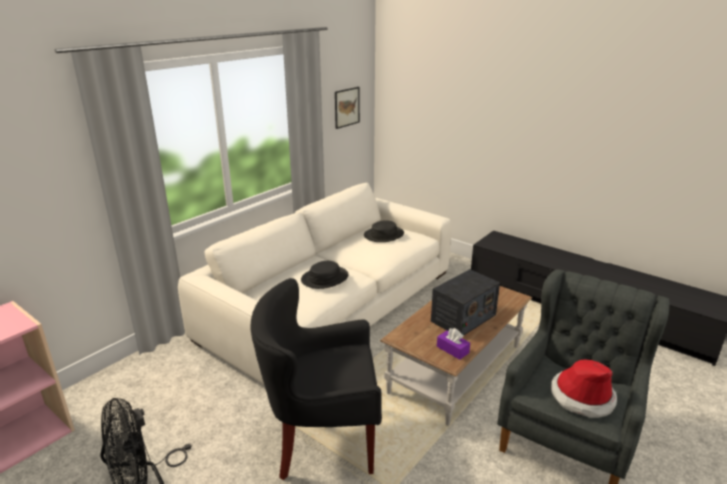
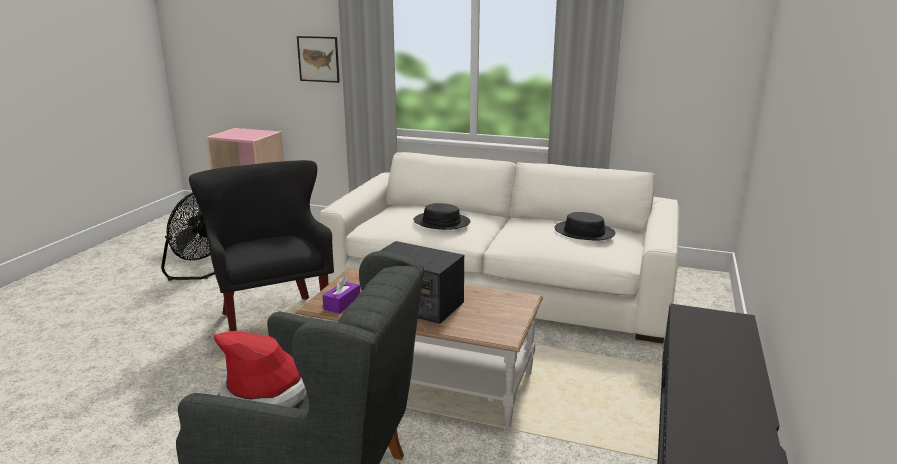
camera: 70 degrees right, 5 degrees down
(346, 107) = (689, 67): picture -> picture (318, 59)

